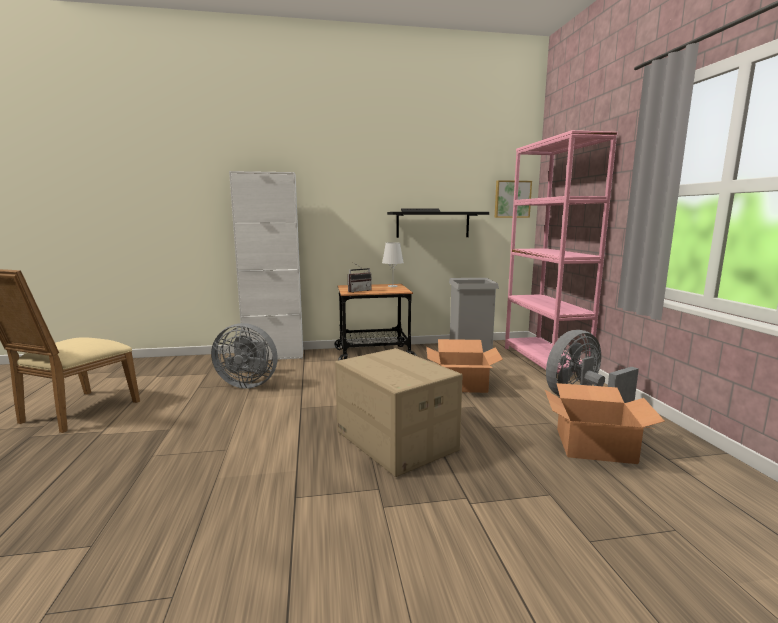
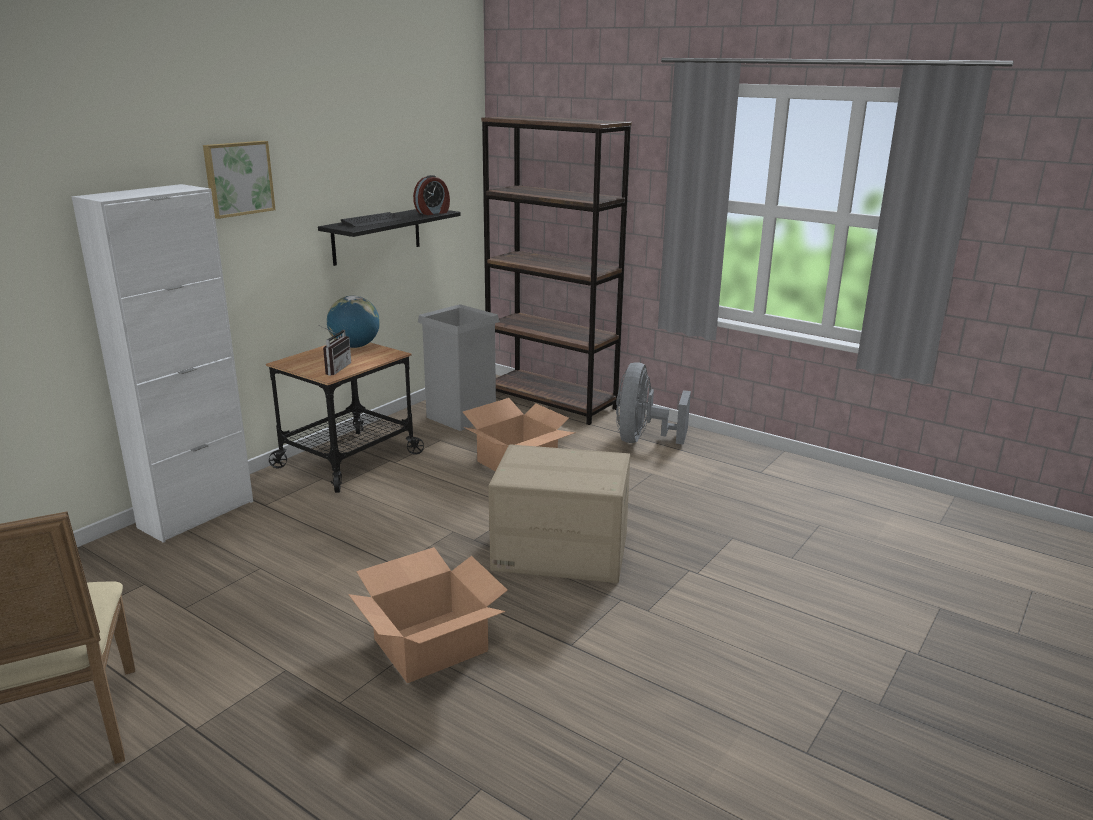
camera: 45 degrees left, 10 degrees up
(248, 384) = (254, 569): grey fan -> none
(392, 286) = (355, 346): white table lamp -> globe
(469, 211) = (433, 213): none -> alarm clock
(512, 199) = (461, 182): picture -> picture (238, 178)
(544, 361) = (551, 402): pink bookcase -> brown bookcase
(594, 445) = (706, 482): cardboard box -> cardboard box (429, 645)

